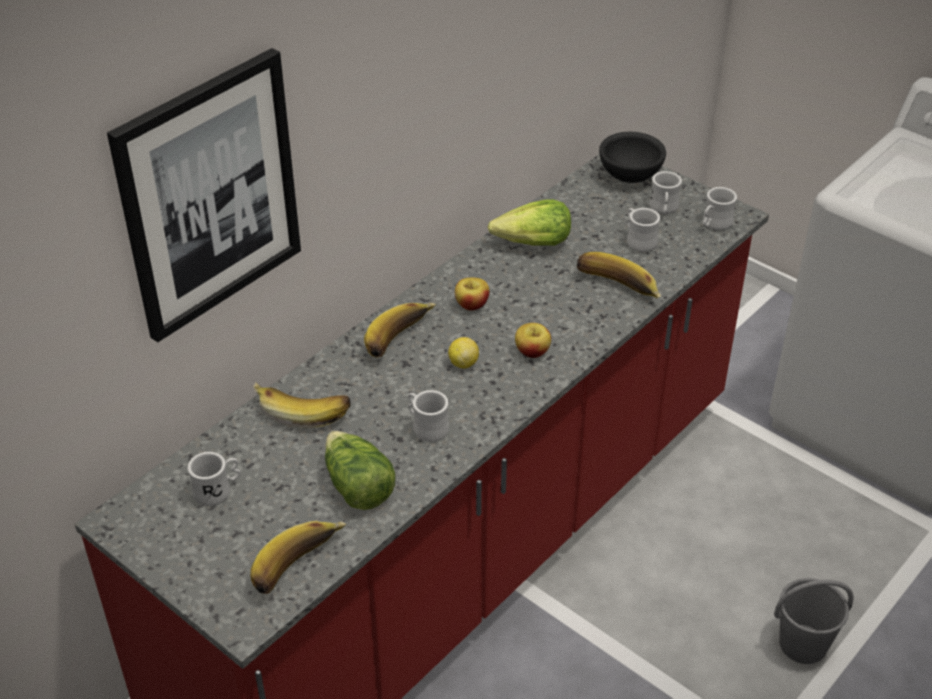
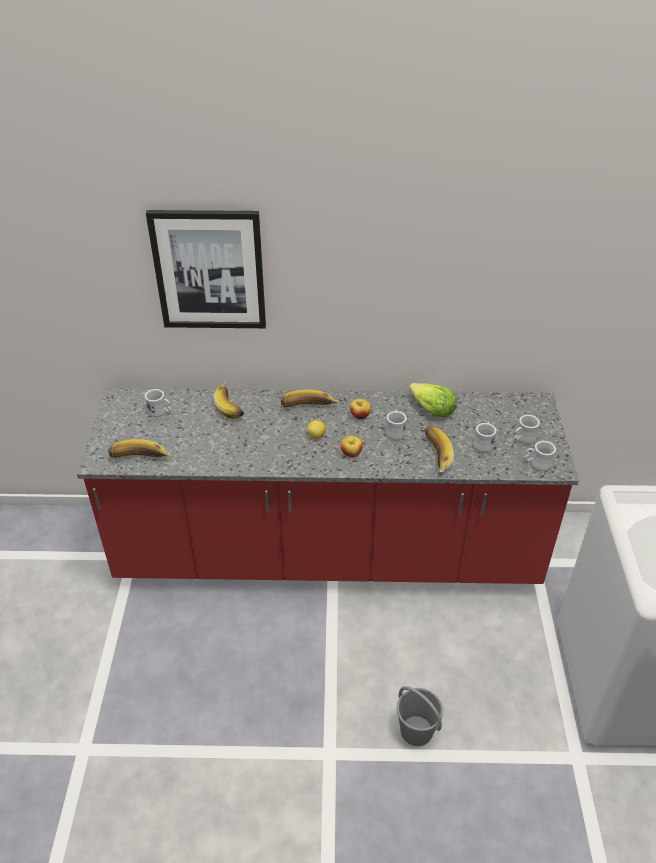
camera: 50 degrees right, 0 degrees up
(357, 486) = (203, 448): lettuce -> none
(426, 427) = (261, 448): white mug -> white mug (395, 431)
(630, 177) = (533, 413): black bowl -> none

